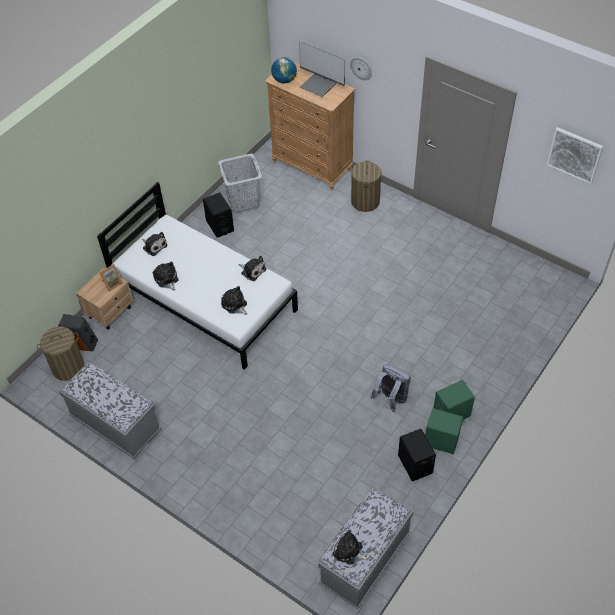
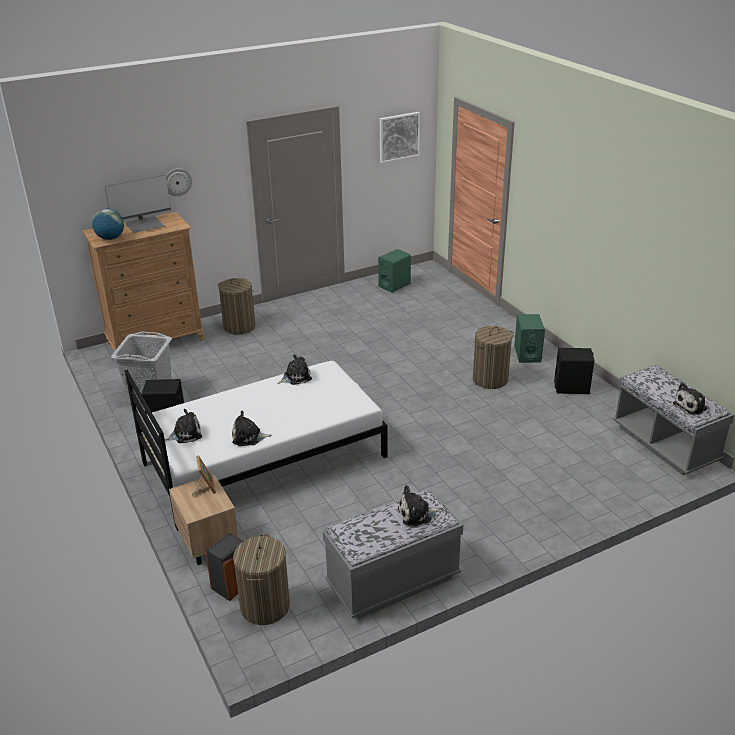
camera: 65 degrees left, 20 degrees down
(235, 305) = (332, 400): plush toy -> plush toy (416, 514)
(391, 399) = (490, 379): grey backpack -> laundry basket
(441, 441) = (553, 367): green speaker -> green speaker (394, 285)

